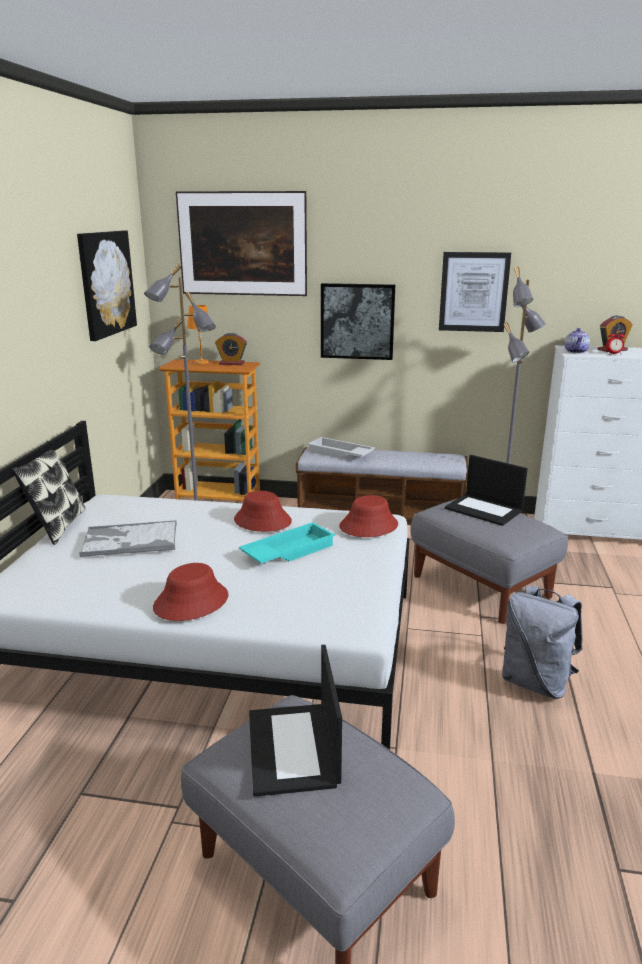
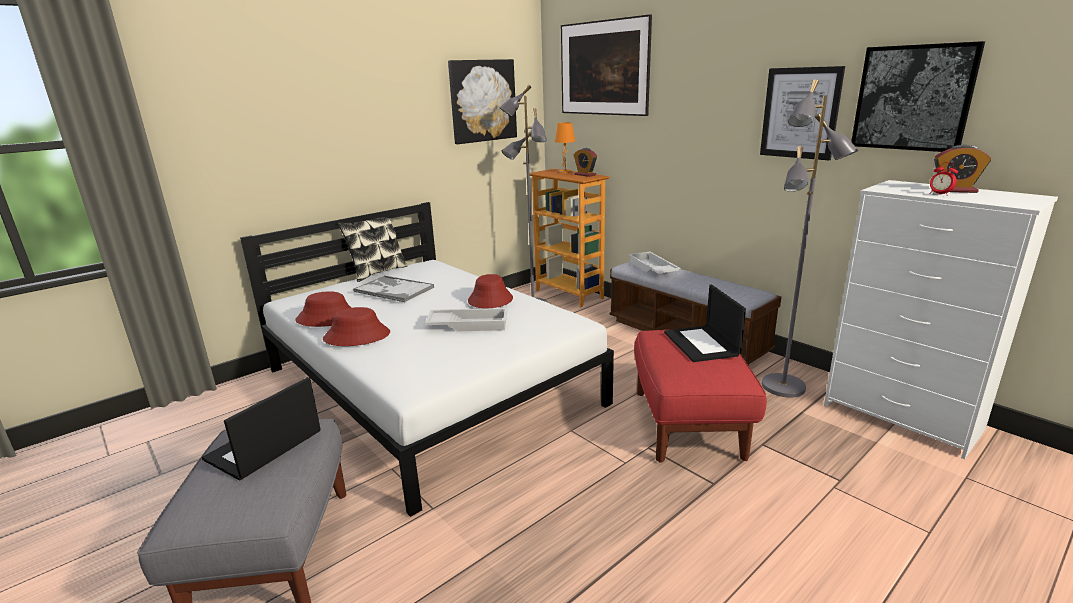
camera: 40 degrees right, 0 degrees up
(288, 551) = (469, 324): turquoise tray -> white tray
(357, 321) = (687, 142): picture -> picture (913, 98)
(368, 526) = (556, 324): red hat -> red hat (327, 318)
(481, 587) = (688, 424): grey ottoman -> red ottoman
(536, 682) = (613, 522): grey backpack -> none
(576, 352) = (892, 188): teapot -> none

